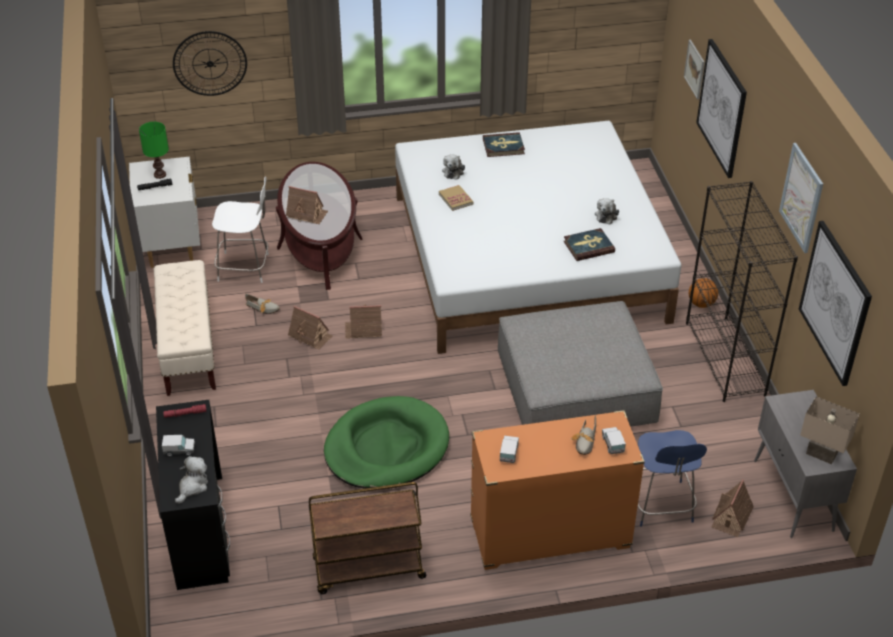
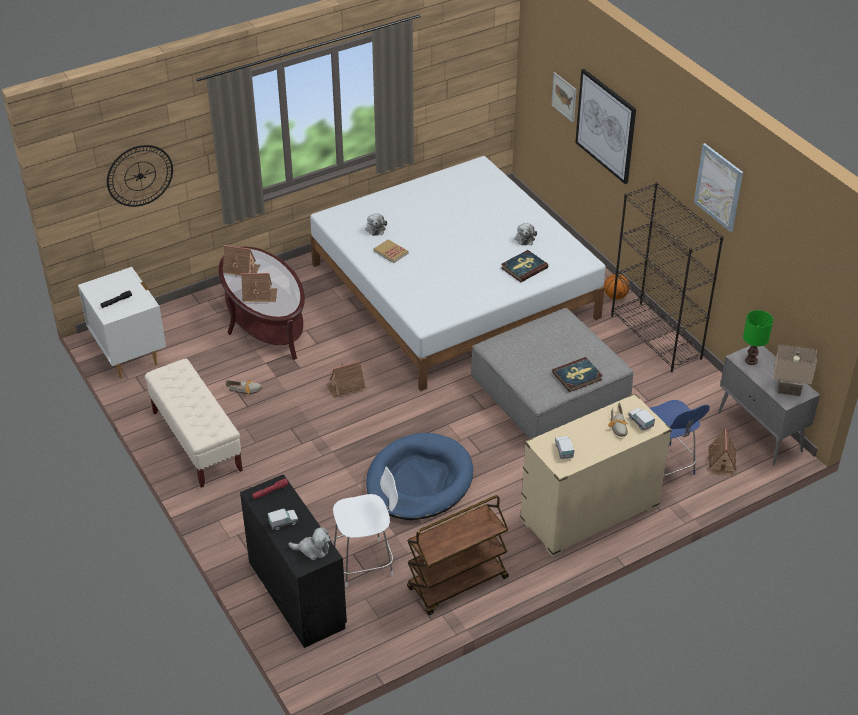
camera: 20 degrees left, 0 degrees up
(160, 174) = (114, 289): green table lamp -> green table lamp (751, 360)
(192, 486) = (313, 549): plush toy -> plush toy turned 90 degrees clockwise
(245, 267) = (209, 358): white chair -> white chair (365, 562)
(310, 336) = (301, 403): toy house -> toy house (241, 269)
(386, 448) = (419, 481): green dog bed -> blue dog bed
(503, 146) = (406, 197): book -> book (577, 376)
(549, 534) = (589, 515): orange dresser -> beige dresser
(835, 302) = (772, 266): picture -> none

